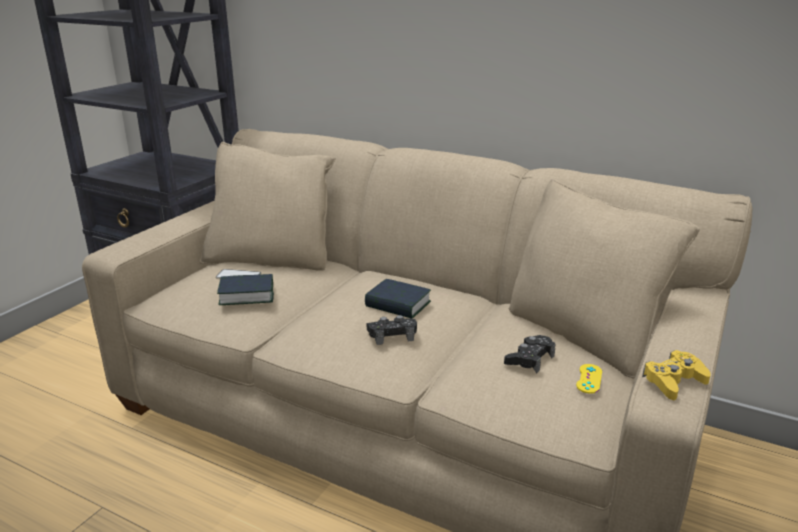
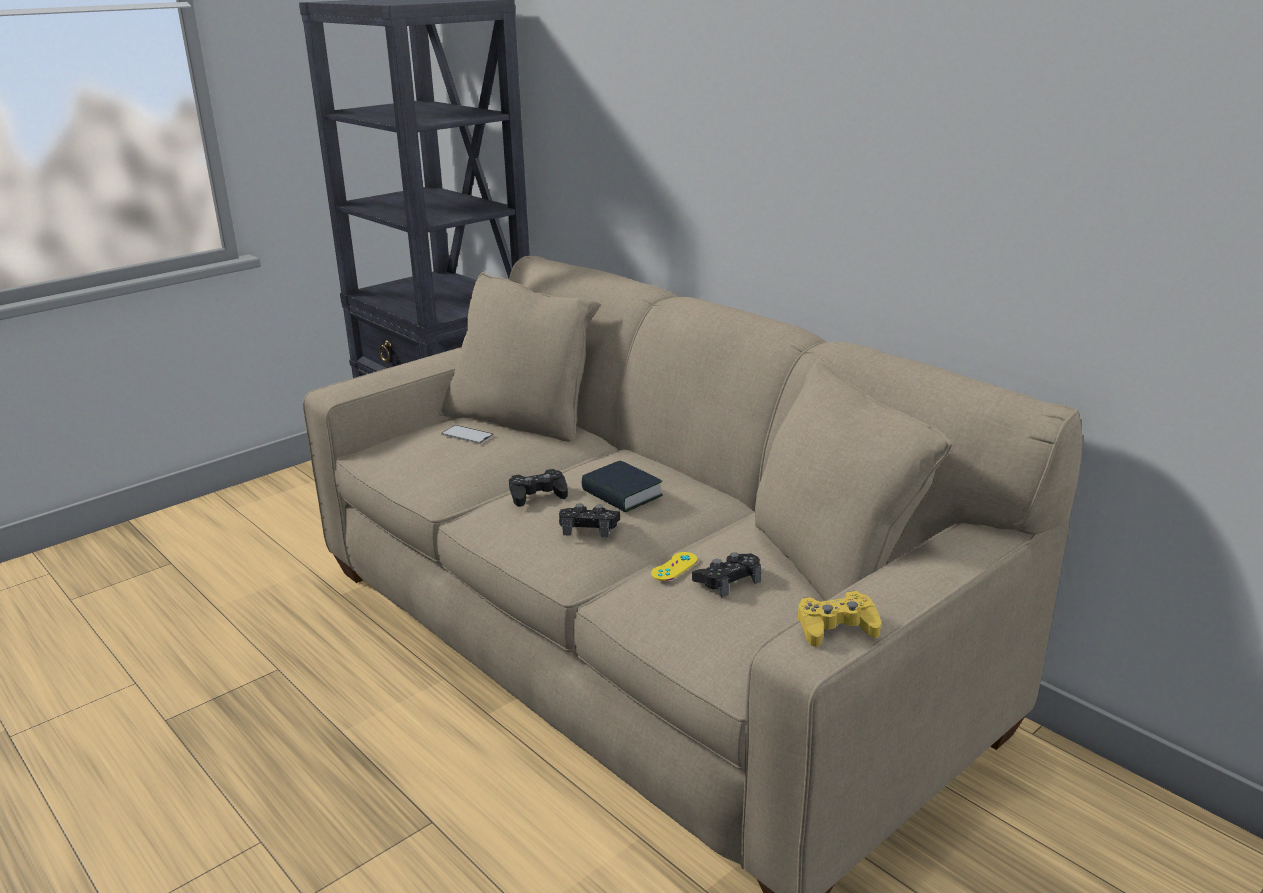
camera: 20 degrees right, 0 degrees up
(246, 295) = (461, 458): book -> none
(331, 315) = (537, 494): none -> black game controller
(589, 379) = (782, 615): yellow game controller -> yellow game controller (674, 567)

